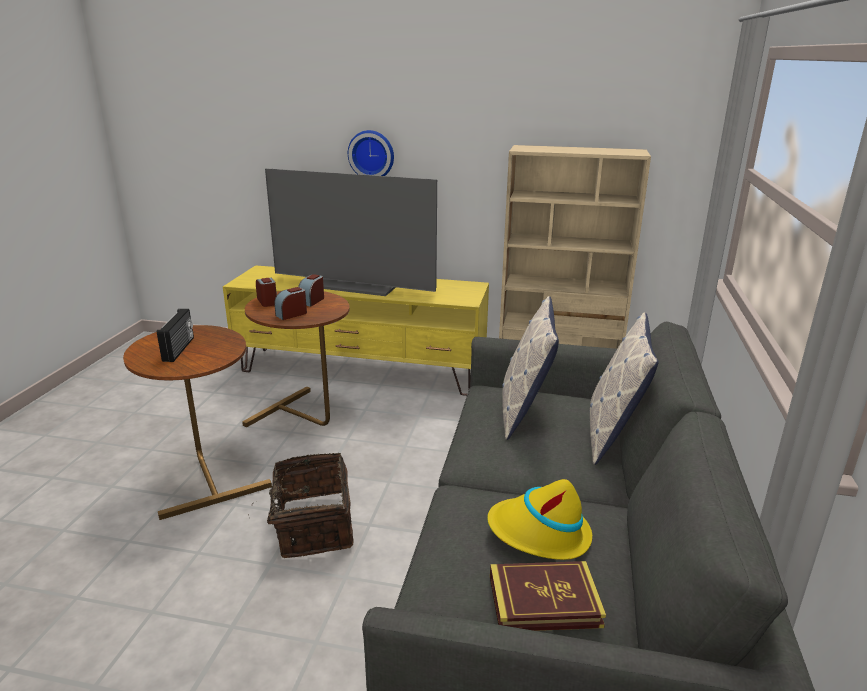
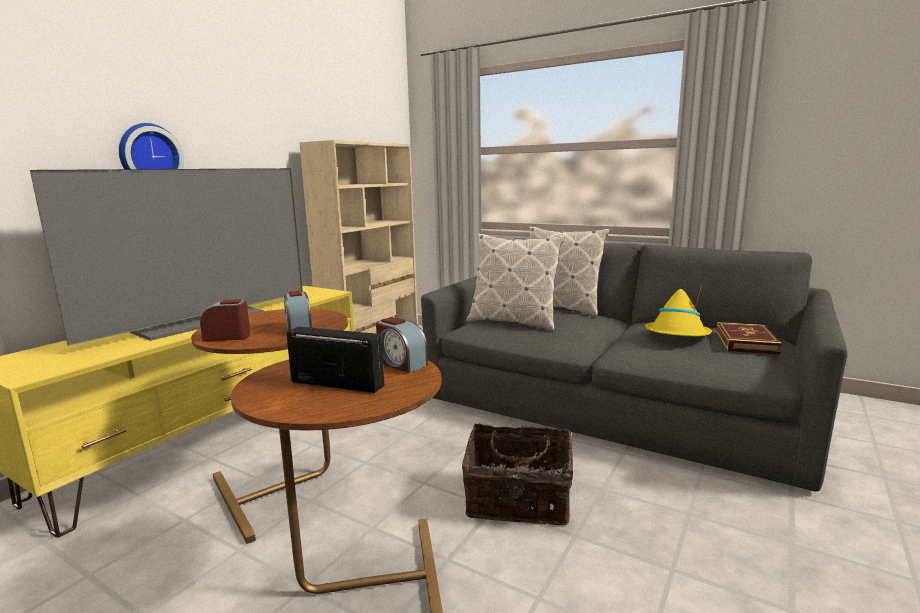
camera: 70 degrees left, 10 degrees down
(312, 301) = (267, 320): alarm clock -> alarm clock (401, 363)

